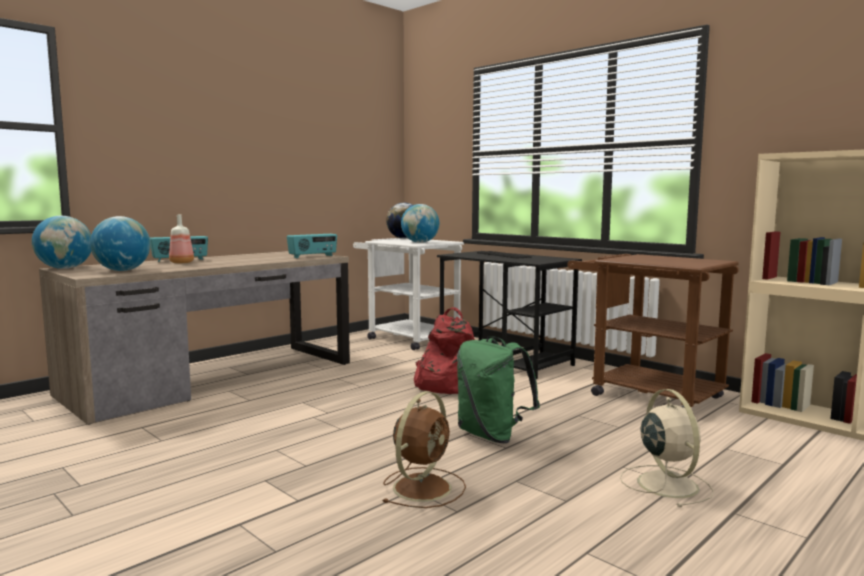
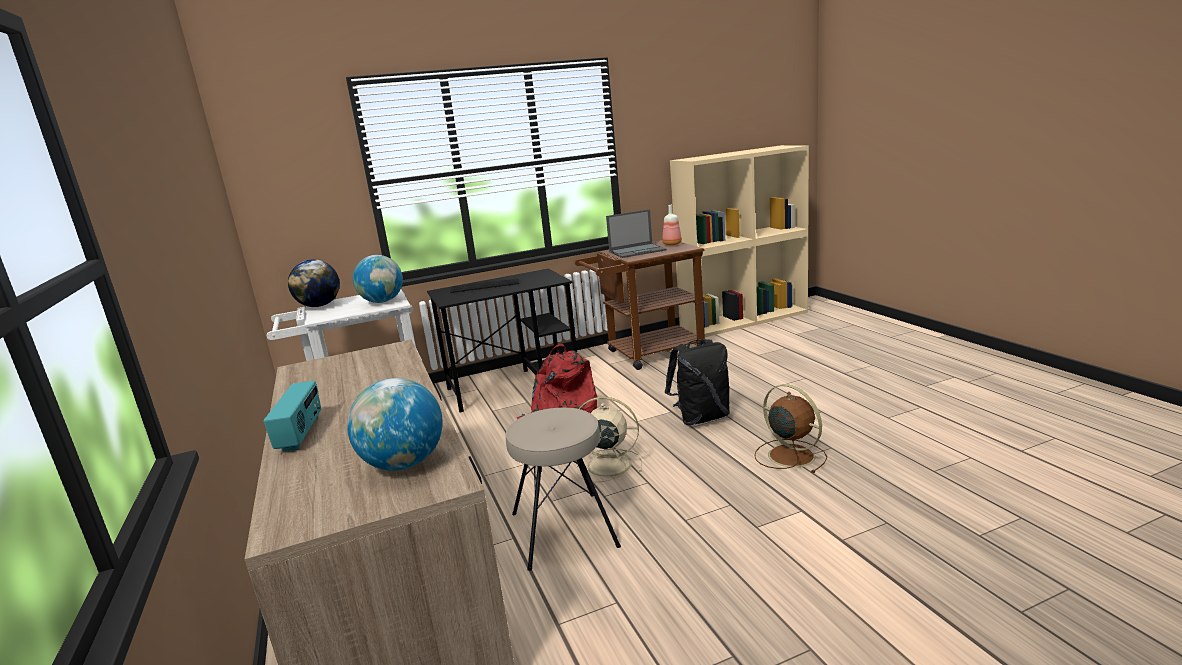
camera: 65 degrees left, 10 degrees up
(65, 268) = (295, 525): globe -> none
(181, 262) = (342, 430): bottle -> bottle (671, 244)
(261, 412) = (565, 529): none -> beige stool
(313, 256) = (386, 355): radio -> none
(492, 435) = (701, 418): green backpack -> black backpack
(652, 258) = (638, 251): none -> laptop
(666, 483) = (803, 380): beige fan -> beige fan (607, 465)

